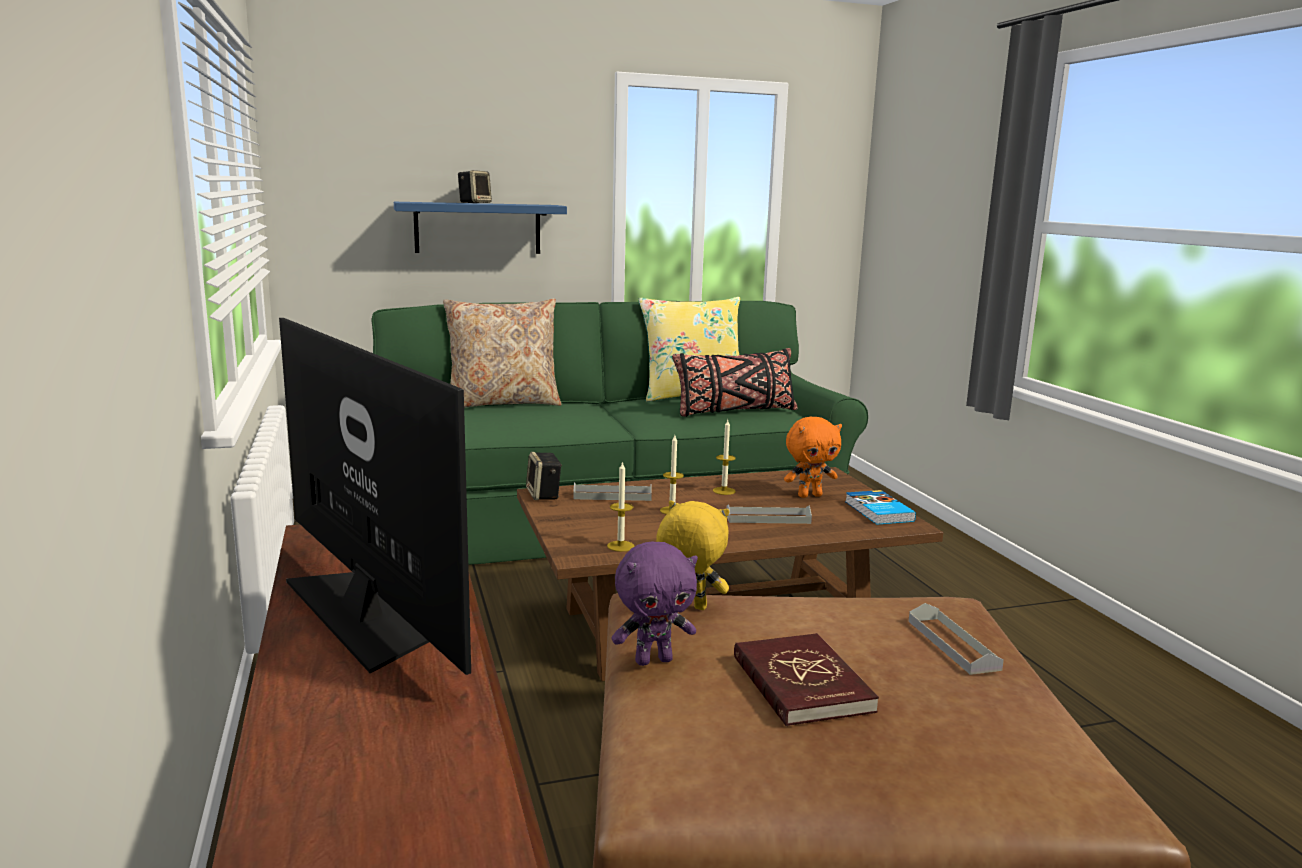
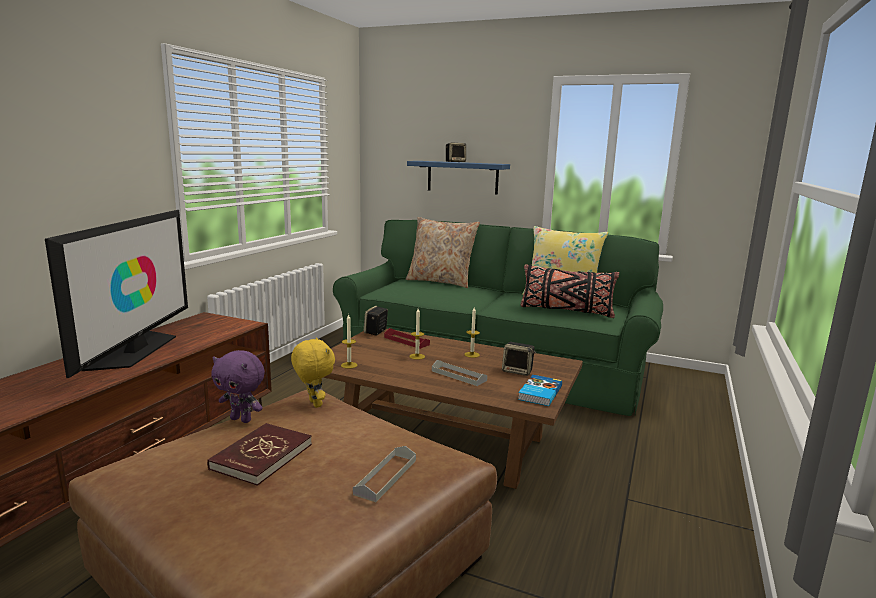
camera: 40 degrees right, 0 degrees up
(612, 496) = (406, 341): grey tray -> red tray
(809, 495) = (518, 371): orange plush toy -> speaker

